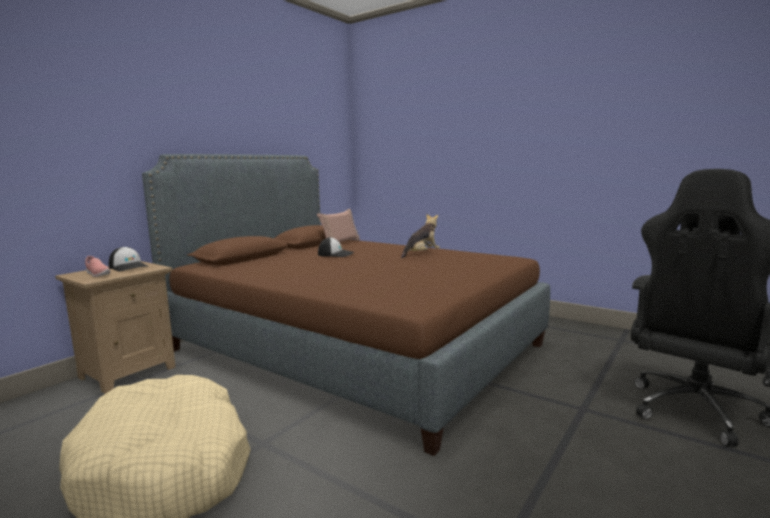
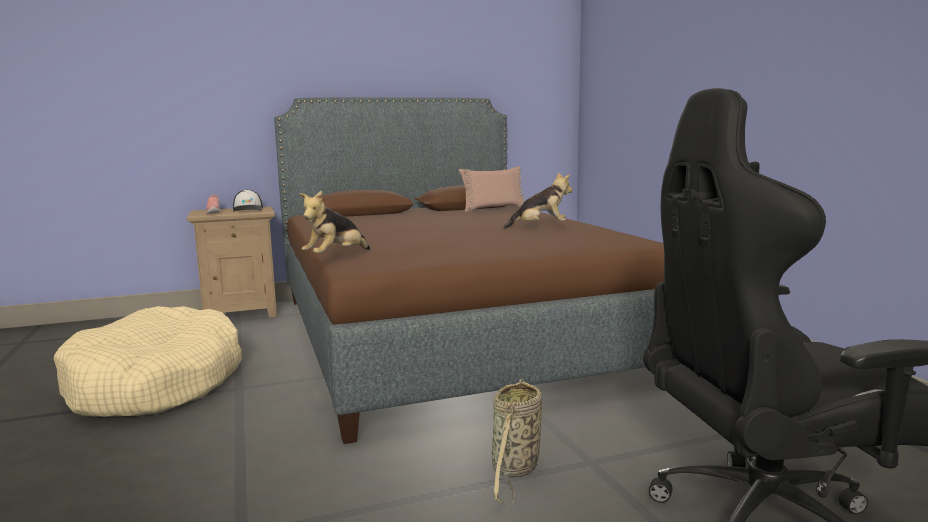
camera: 35 degrees right, 0 degrees up
(336, 254) = (451, 218): cap -> none
(371, 301) = (336, 257): none -> plush toy
(559, 430) = (514, 470): none -> basket

